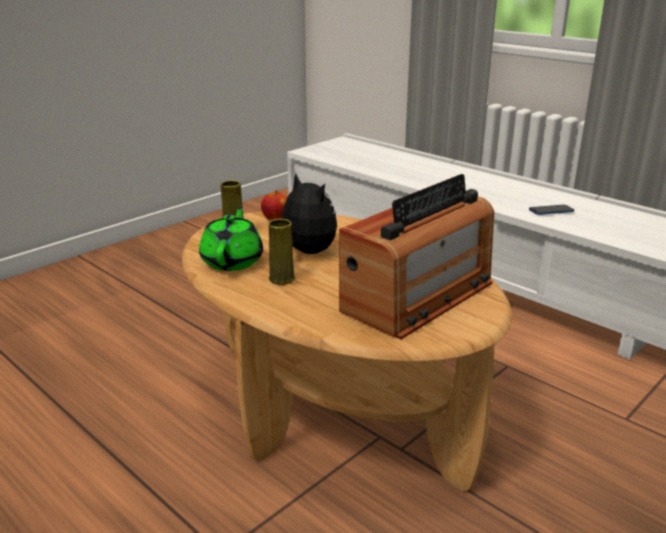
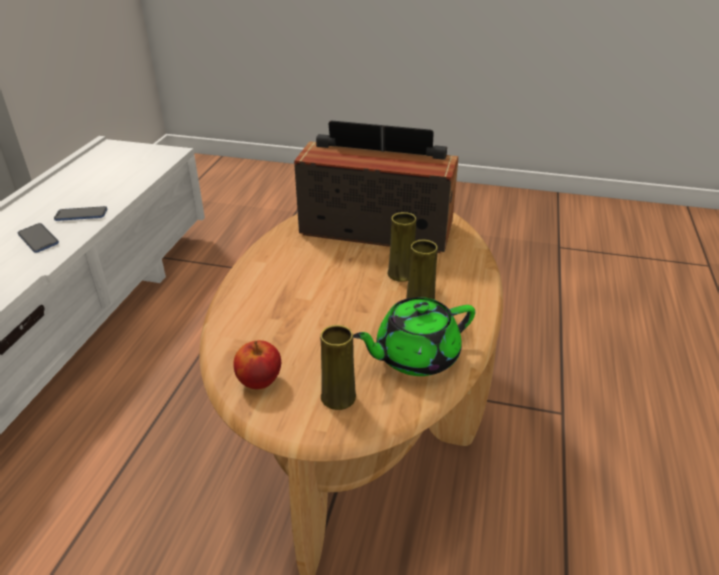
camera: 120 degrees left, 10 degrees up
(306, 252) = (345, 313): plush toy -> none
(329, 284) = (401, 274): none -> yellow vase
(588, 225) = (81, 215): none -> phone

